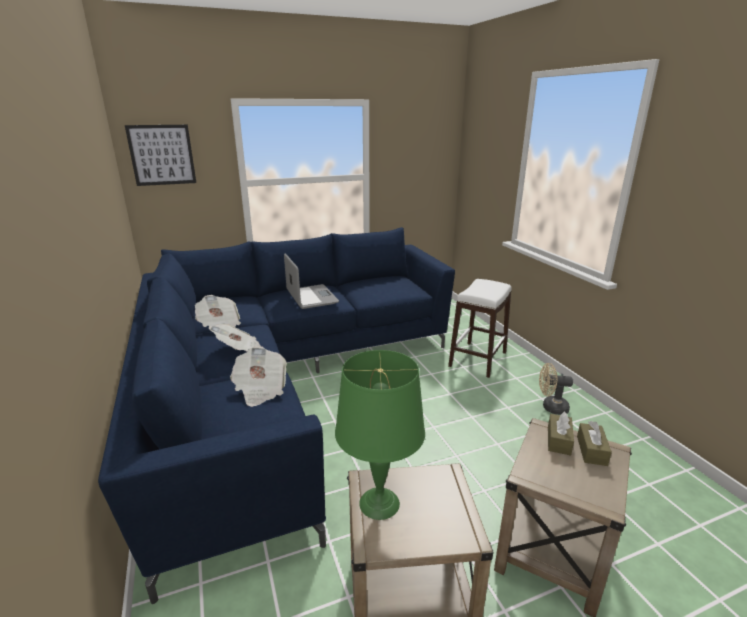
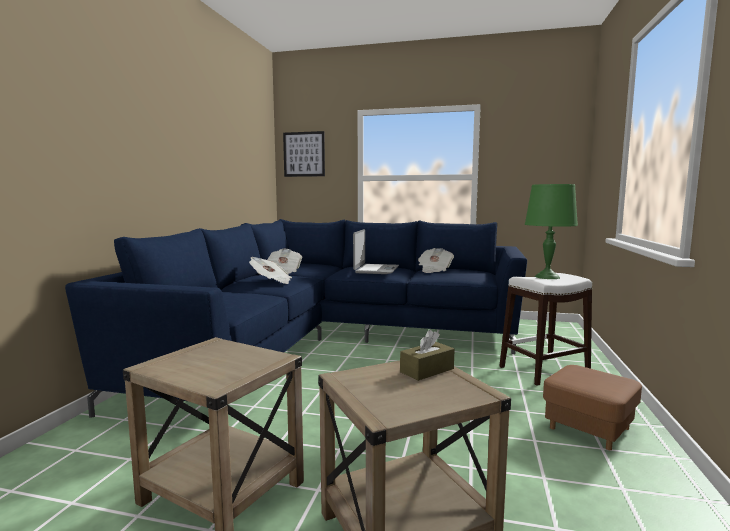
camera: 35 degrees right, 15 degrees down
(260, 389) = (244, 296): newspaper -> newspaper (434, 270)
(380, 503) = (198, 353): green table lamp -> green table lamp (547, 277)
(551, 407) = (588, 428): beige fan -> brown ottoman
(591, 450) = (450, 385): brown tissue box -> none

